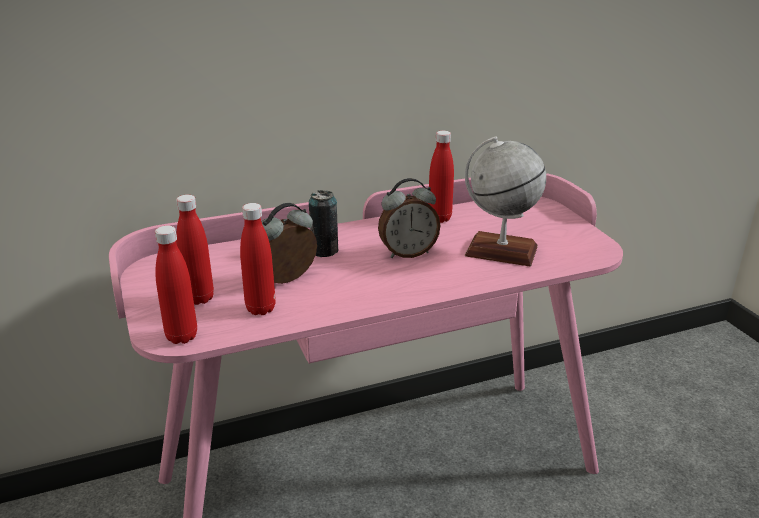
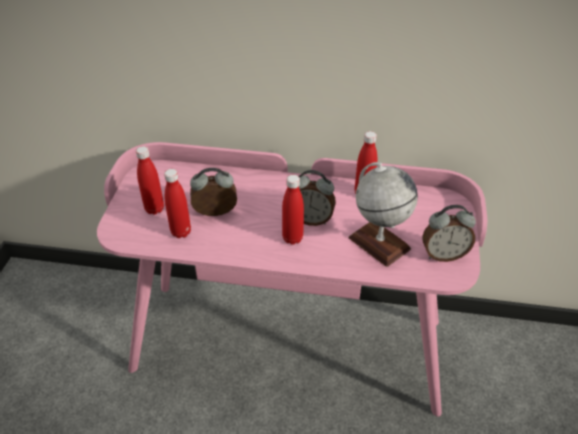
camera: 30 degrees right, 15 degrees up
(182, 336) = (123, 236): red bottle -> red bottle (292, 238)
(324, 251) = (258, 196): can -> none
(572, 241) = (443, 254): none -> alarm clock

